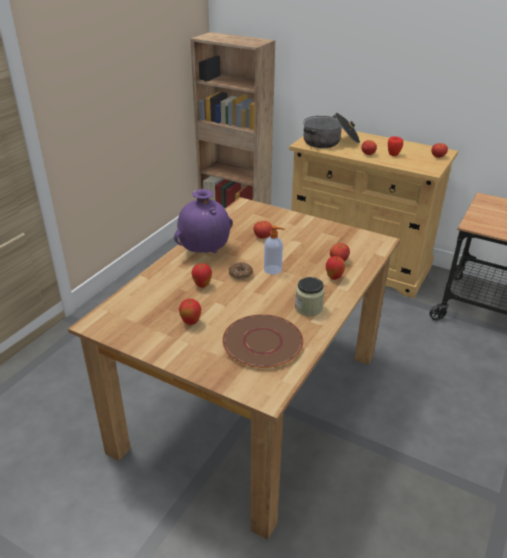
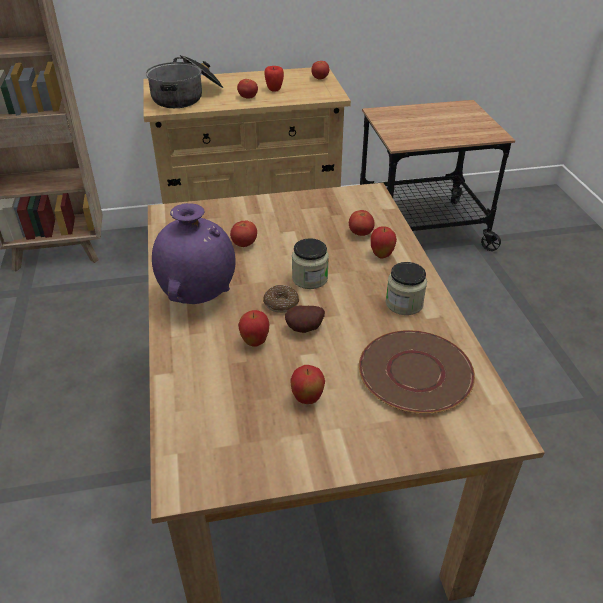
camera: 40 degrees left, 5 degrees up
(235, 292) = (305, 329): none -> potato
(273, 270) = (310, 278): soap dispenser -> jar

